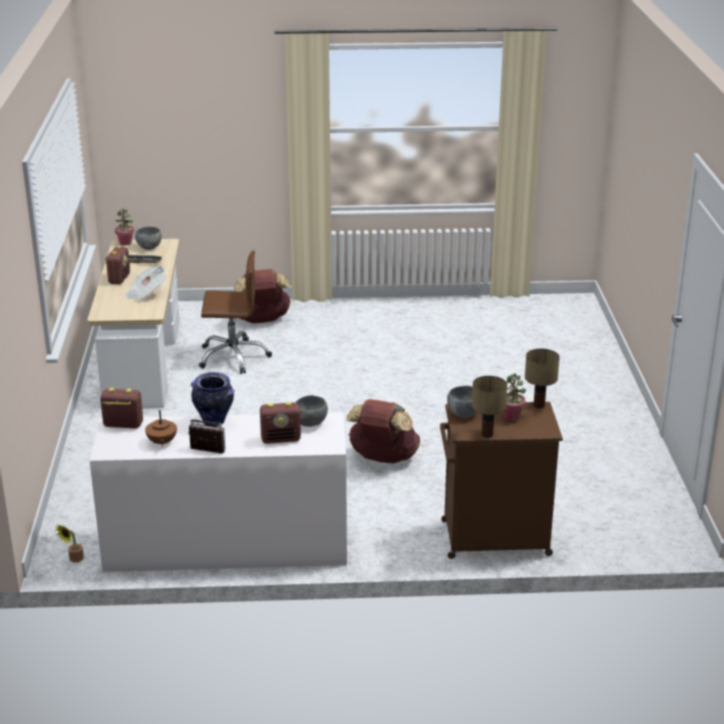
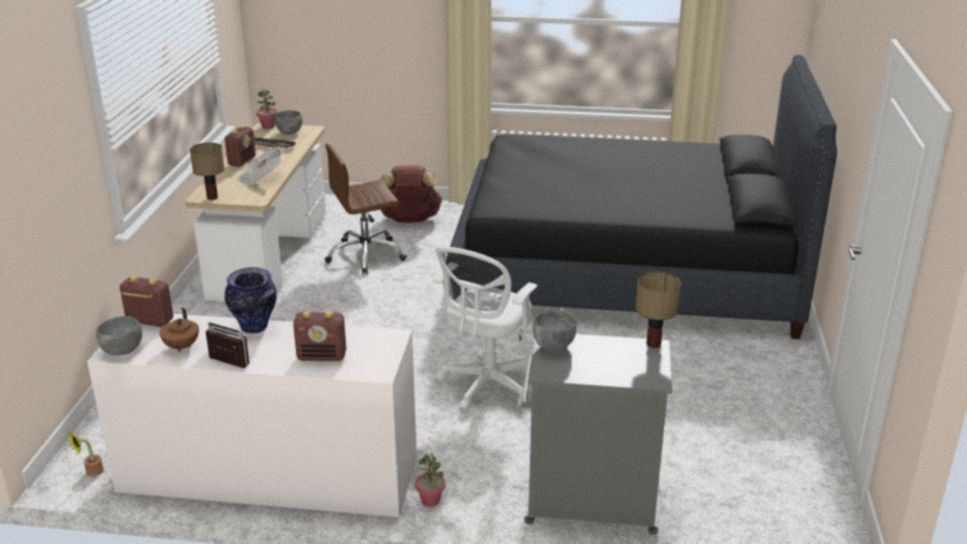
camera: 10 degrees right, 0 degrees up
(233, 356) = (366, 255): brown office chair -> brown office chair turned 150 degrees clockwise
(311, 423) = (367, 340): grey bowl -> grey bowl (123, 351)
(383, 458) = (487, 386): brown backpack -> white office chair
(471, 350) = (626, 270): none -> black bed
(487, 434) = (574, 376): table lamp -> table lamp (212, 197)
(493, 538) = (588, 502): brown cabinet -> grey cabinet
(511, 417) = (613, 355): potted plant -> potted plant (430, 501)

